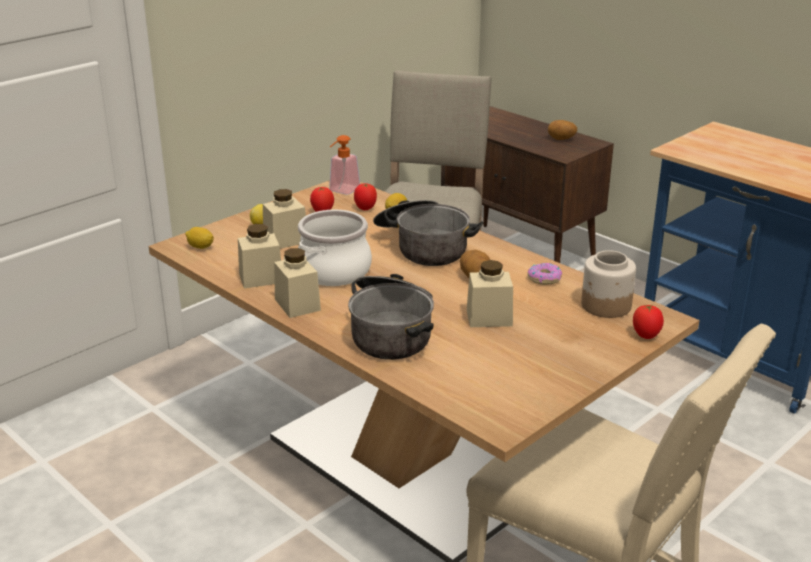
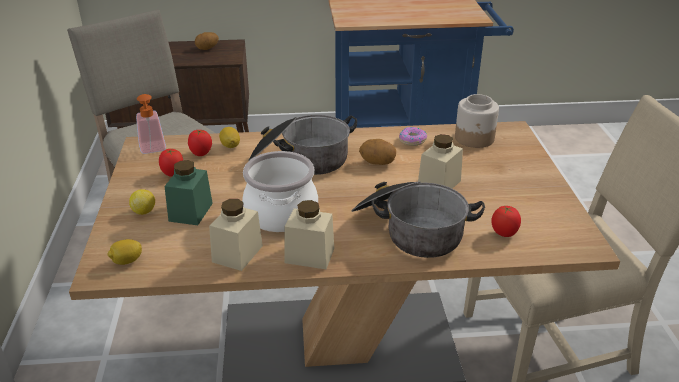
camera: 50 degrees left, 5 degrees up
(285, 240) = (191, 212): beige jar -> green jar
(646, 336) = (526, 145): tomato -> tomato (504, 234)

